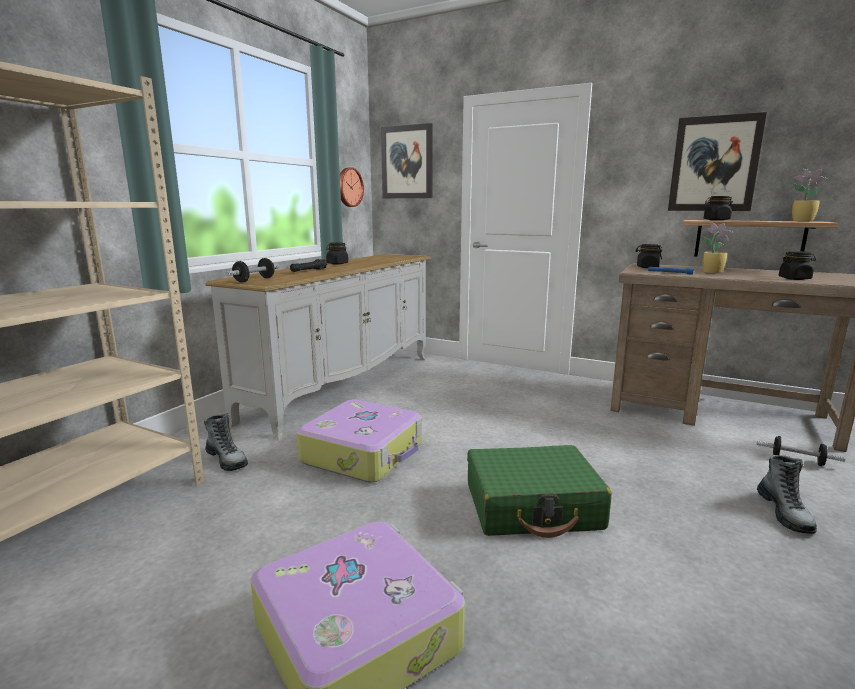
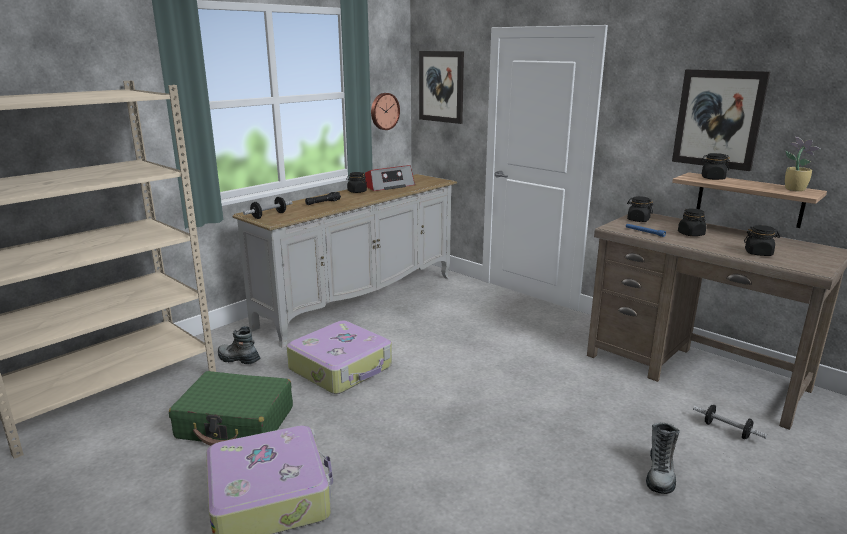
camera: 15 degrees right, 5 degrees up
(227, 460) = (238, 359): boot -> boot turned 150 degrees clockwise
(367, 260) = (389, 186): none -> radio
(533, 506) = (446, 433): green suitcase -> green suitcase (236, 423)
(711, 272) = (691, 234): potted plant -> black jar

